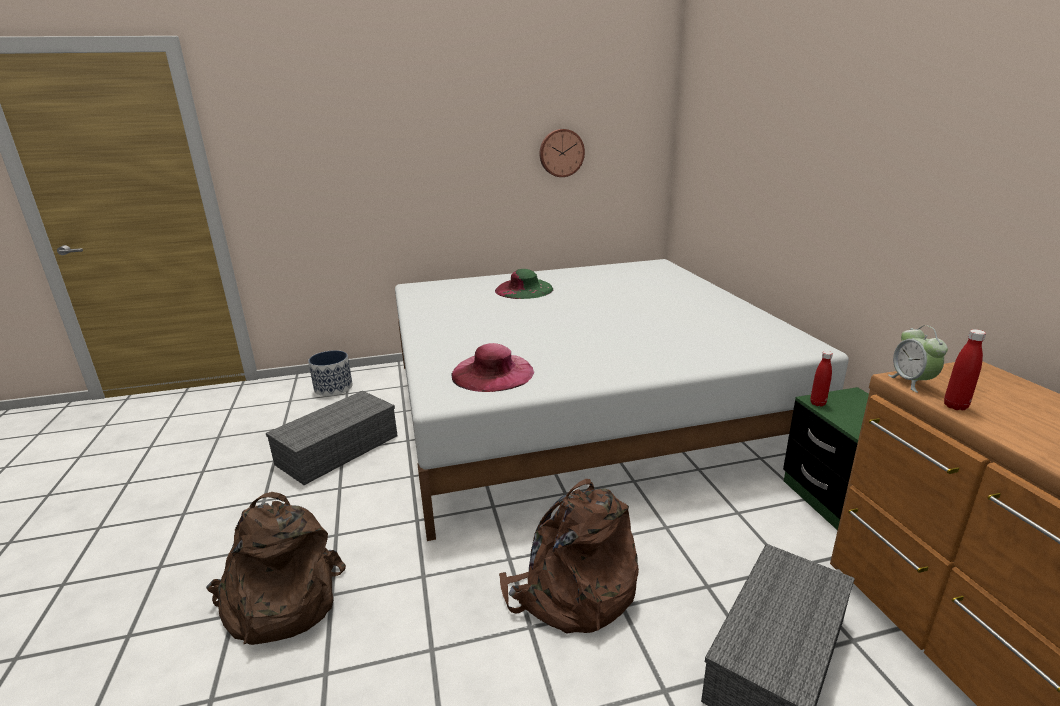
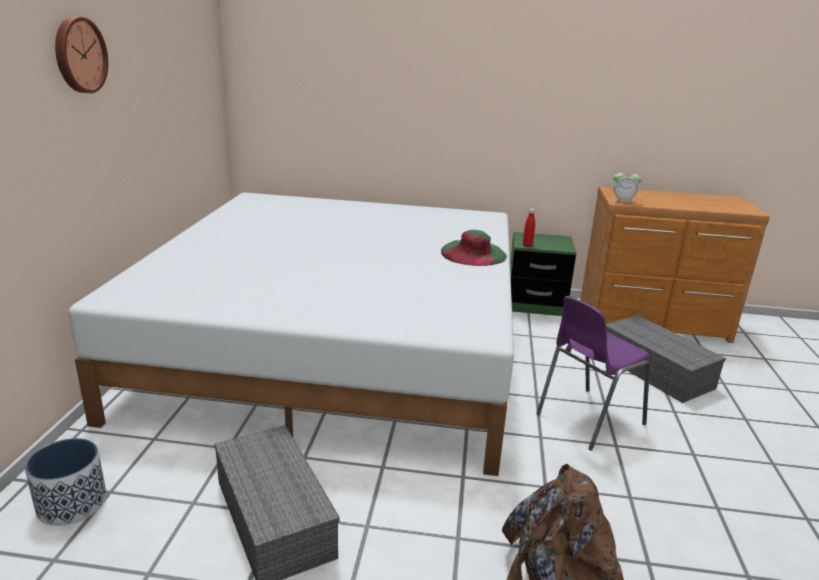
camera: 70 degrees left, 0 degrees up
(492, 372) = (445, 305): pink hat -> none
(524, 289) = (235, 252): green hat -> green hat (473, 253)
(561, 153) = (166, 87): wall clock -> wall clock (78, 55)
(571, 592) = (587, 419): brown backpack -> purple chair
(955, 406) = (652, 204): red bottle -> none

